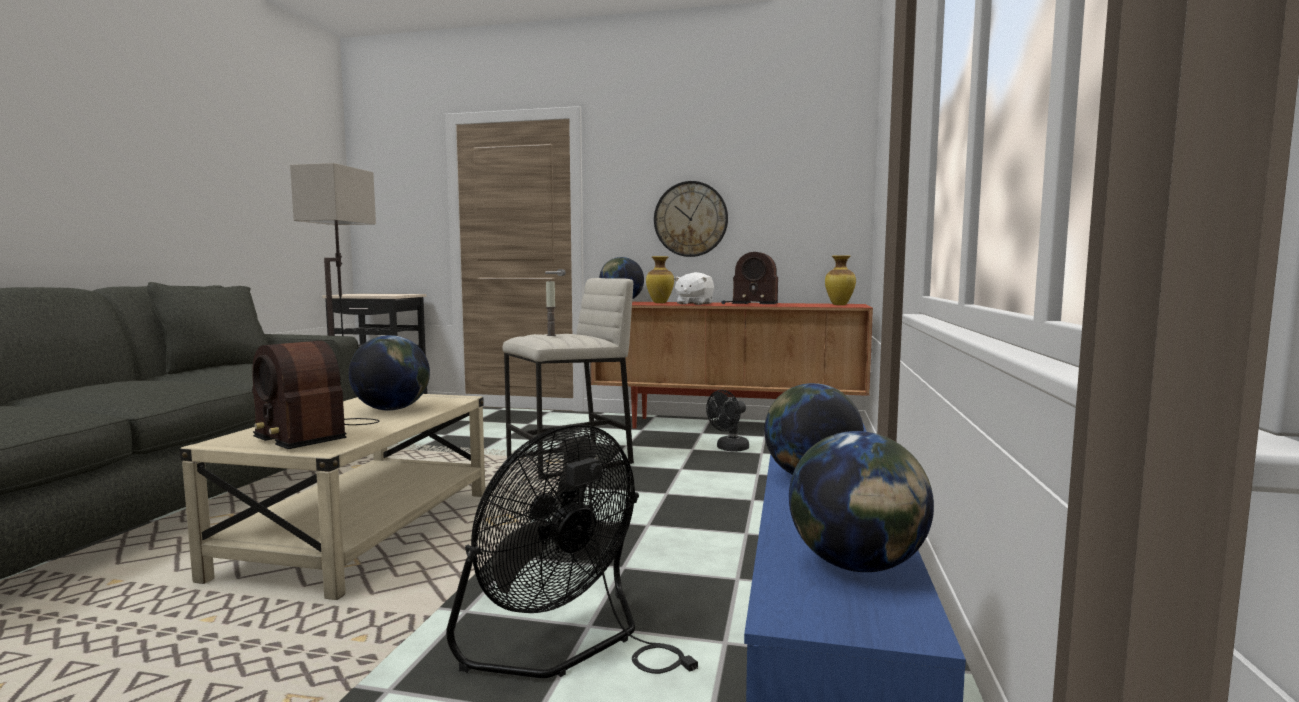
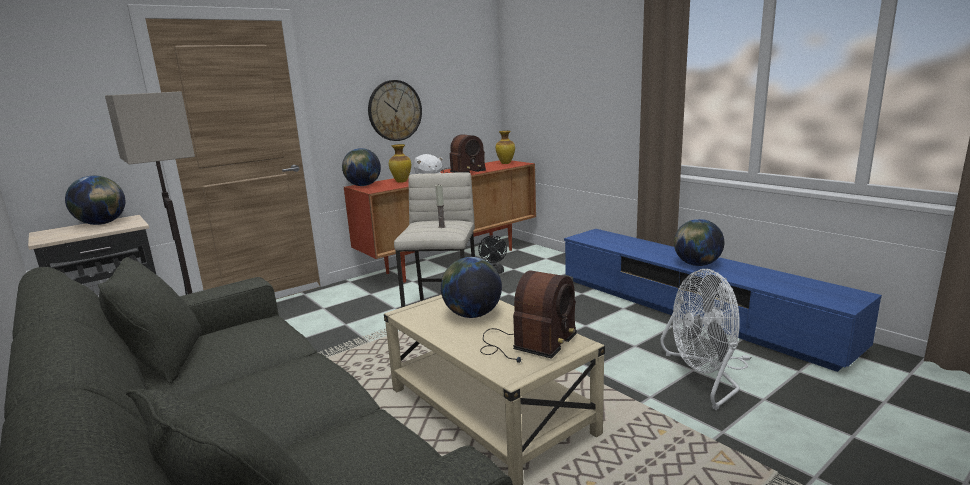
camera: 50 degrees left, 10 degrees up
(314, 434) = (527, 344): radio -> radio turned 45 degrees counterclockwise
(580, 641) = (707, 375): black fan -> white fan
(857, 565) = (805, 286): globe -> globe (102, 223)

